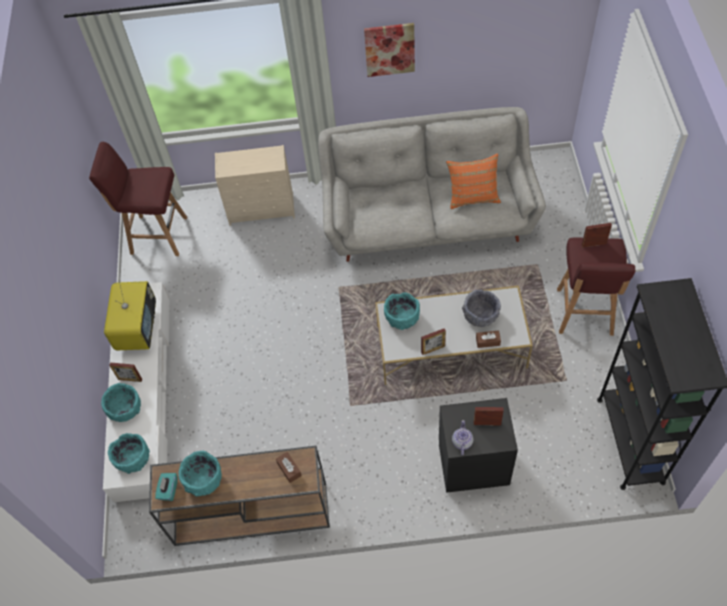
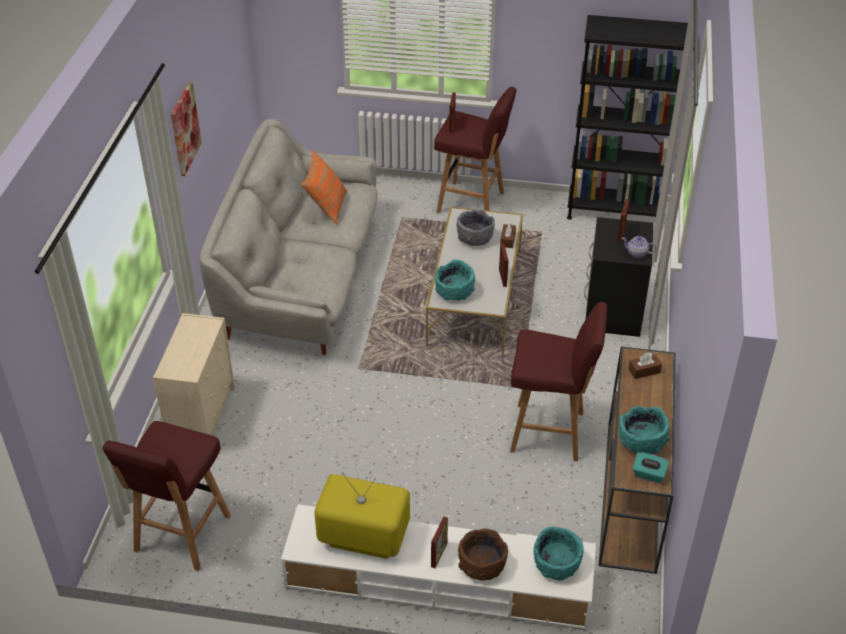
camera: 80 degrees left, 15 degrees down
(125, 408) = (481, 565): turquoise bowl -> brown bowl
(305, 439) = (549, 432): none -> red stool

